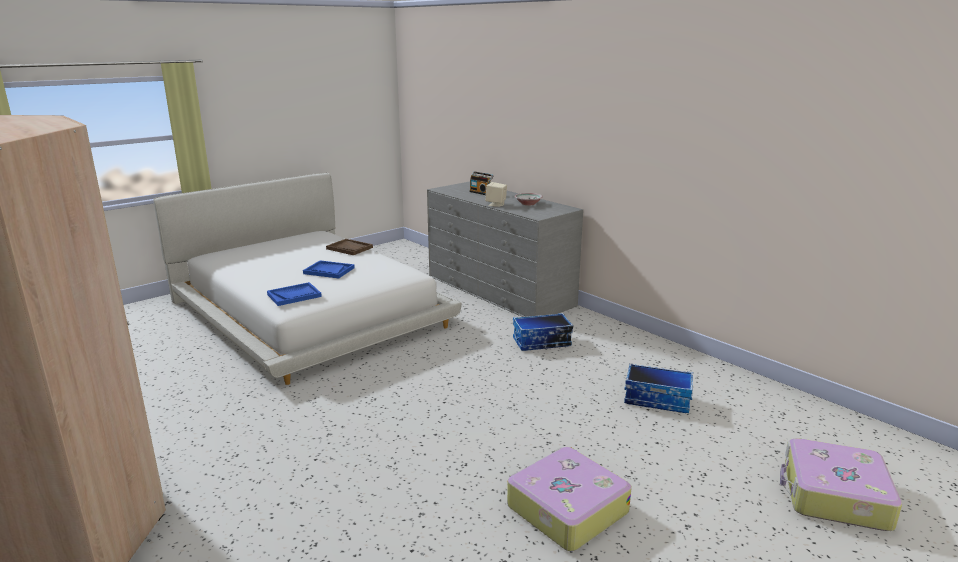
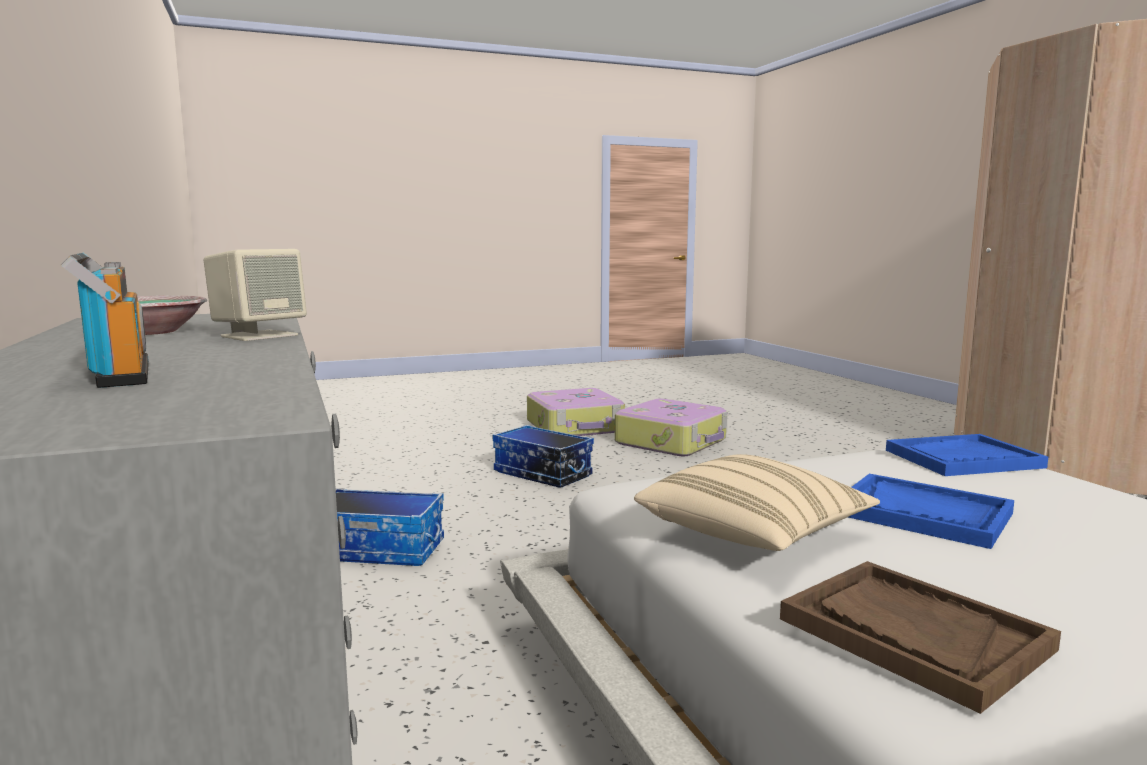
camera: 160 degrees left, 10 degrees down
(376, 262) = (753, 535): none -> beige pillow
(657, 400) = (359, 464): storage box -> storage box (541, 474)
(834, 496) = (360, 411): suitcase -> suitcase (672, 442)

